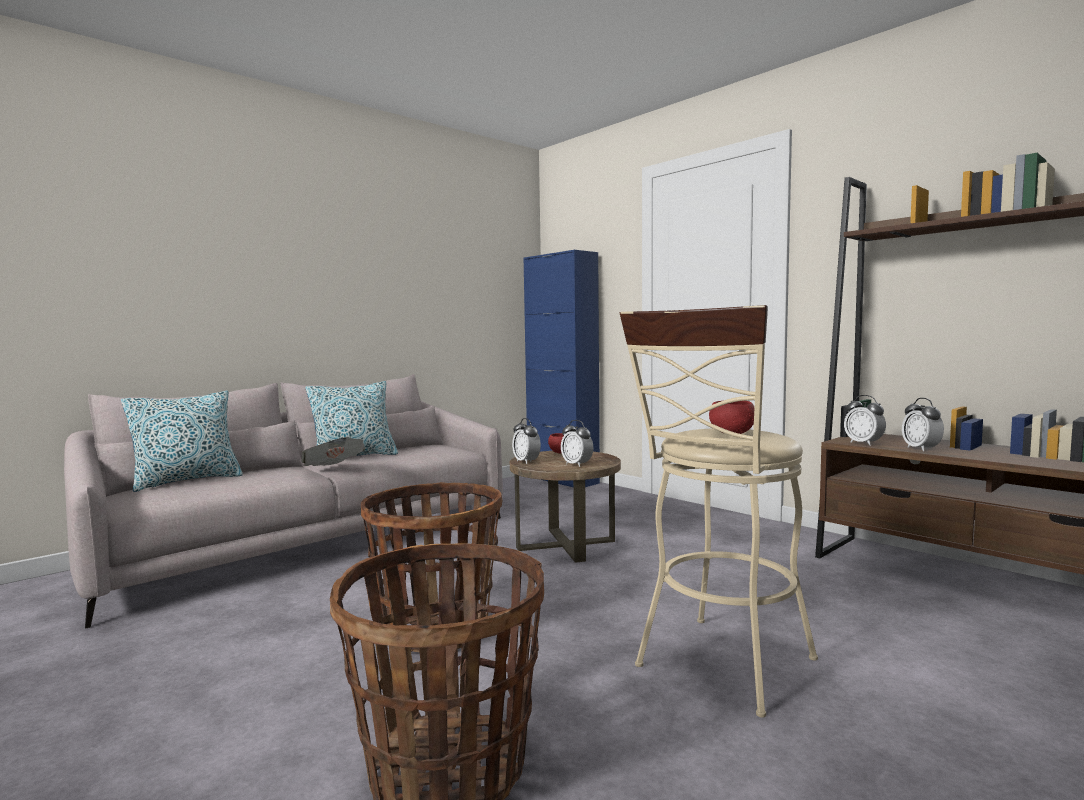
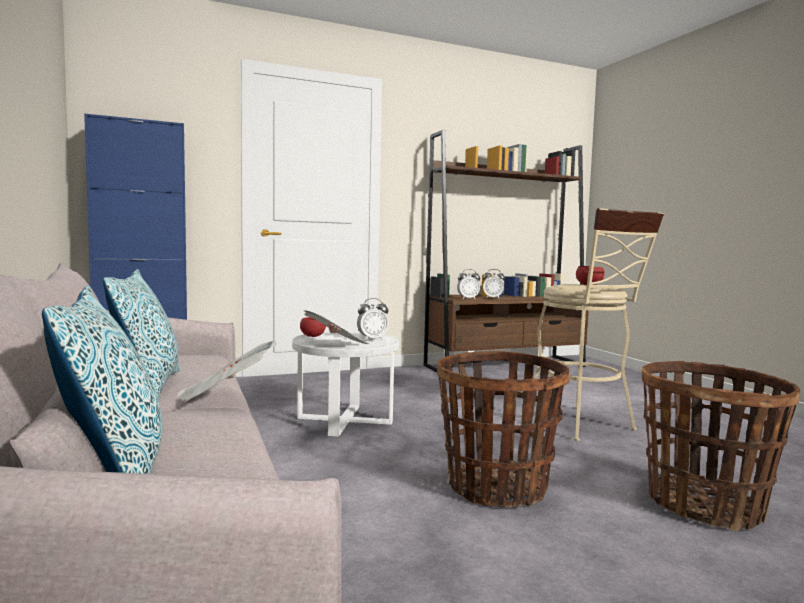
camera: 70 degrees left, 0 degrees up
(526, 462) = (336, 345): alarm clock -> newspaper
(566, 544) = (345, 420): brown side table -> white side table

